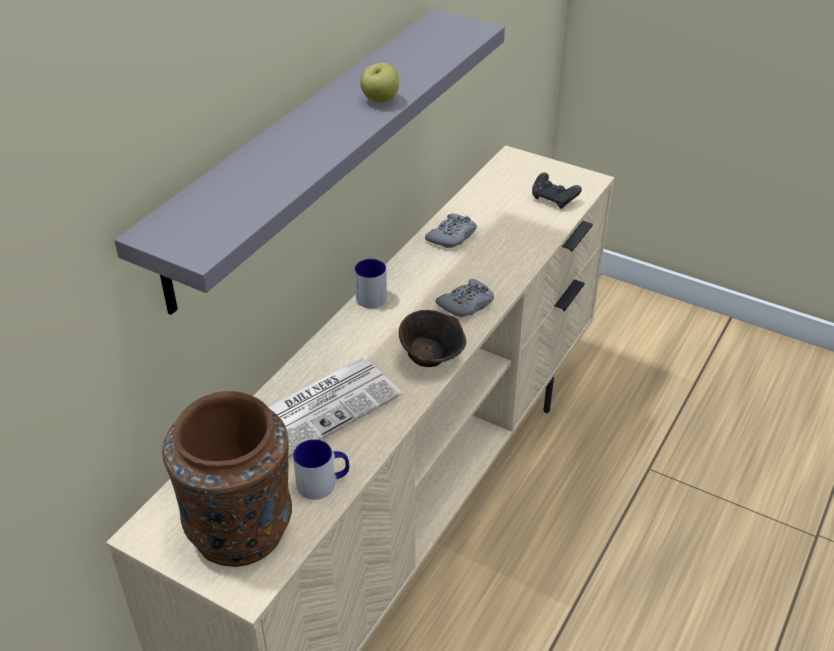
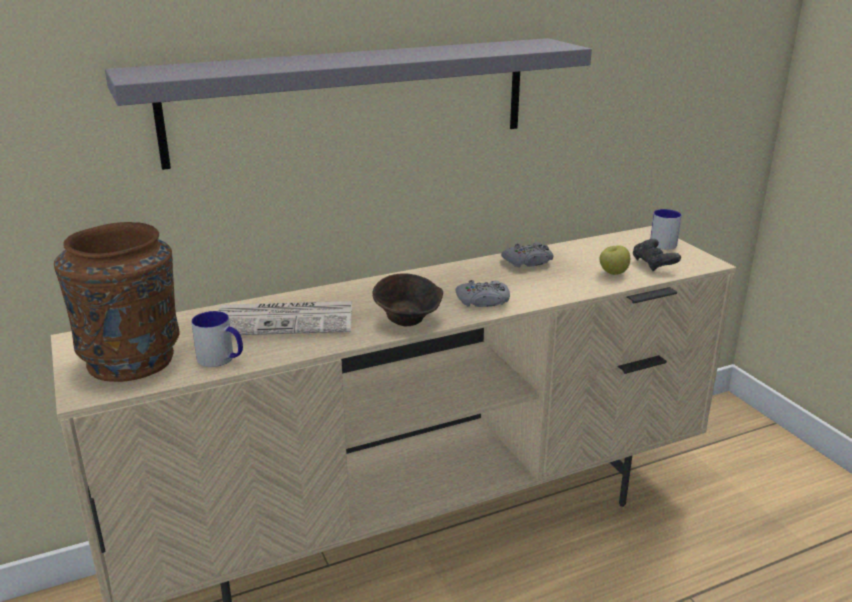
camera: 35 degrees right, 15 degrees down
(372, 294) = (416, 273): mug -> mug (665, 242)
(380, 100) = (409, 56): apple -> apple (613, 273)

